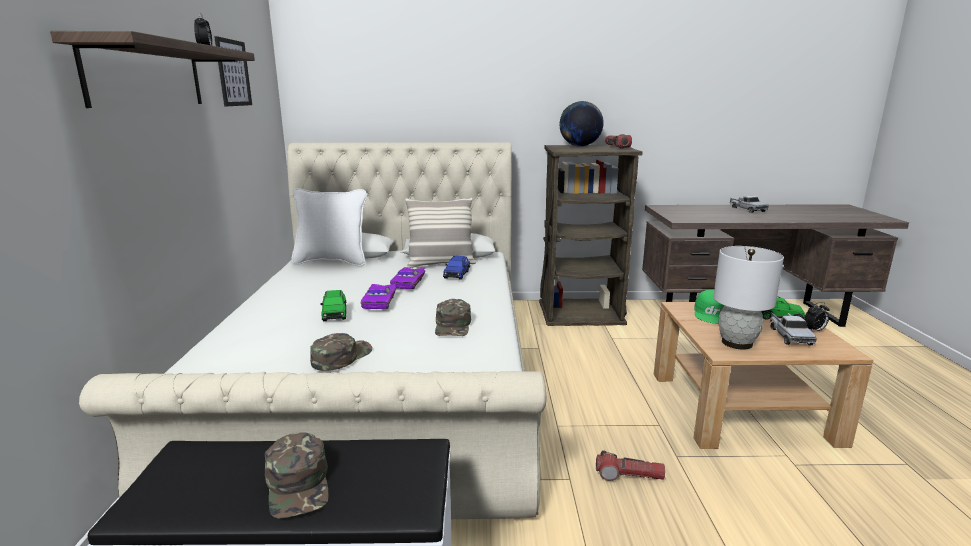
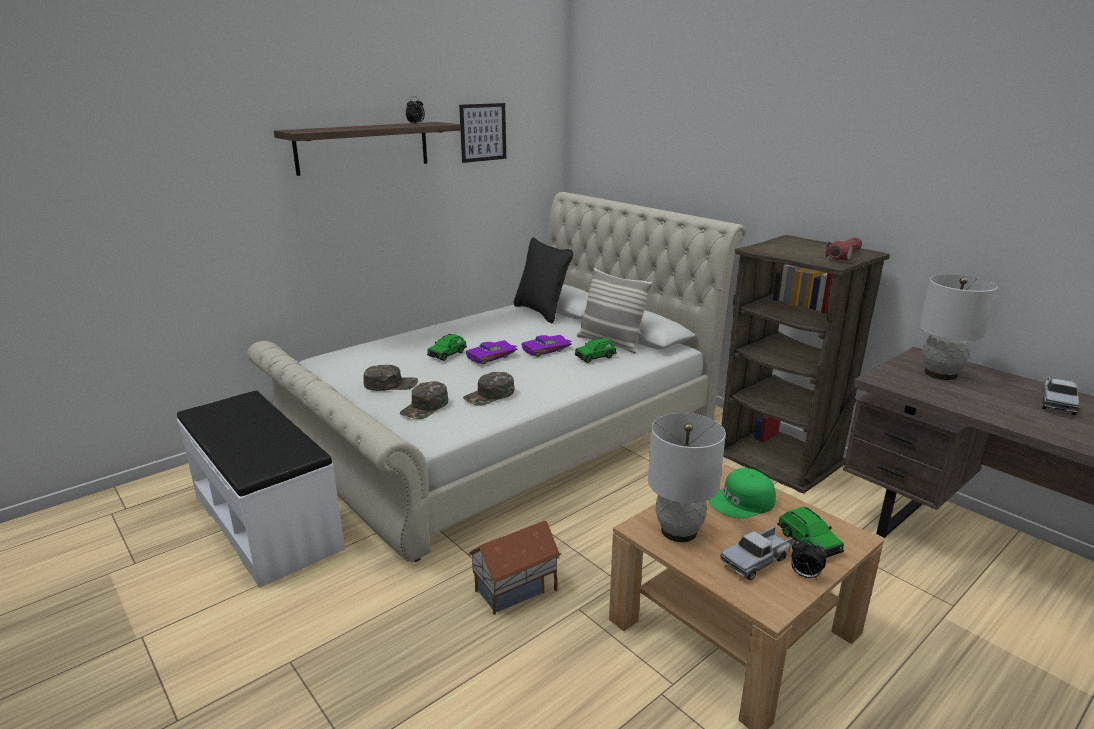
camera: 50 degrees right, 5 degrees up
(299, 484) = (245, 436): green cap -> green cap (425, 407)
(332, 261) = (542, 312): white pillow -> black pillow
(456, 274) = (595, 357): blue toy car -> green toy car
(580, 146) = (811, 245): globe -> none
(629, 475) = (516, 591): flashlight -> toy house
(688, 211) = (940, 374): none -> white table lamp

